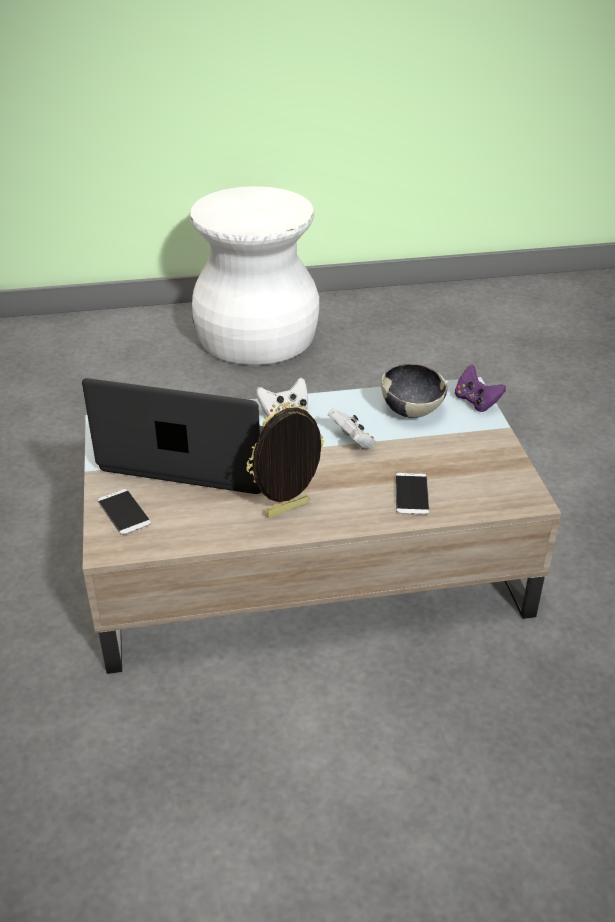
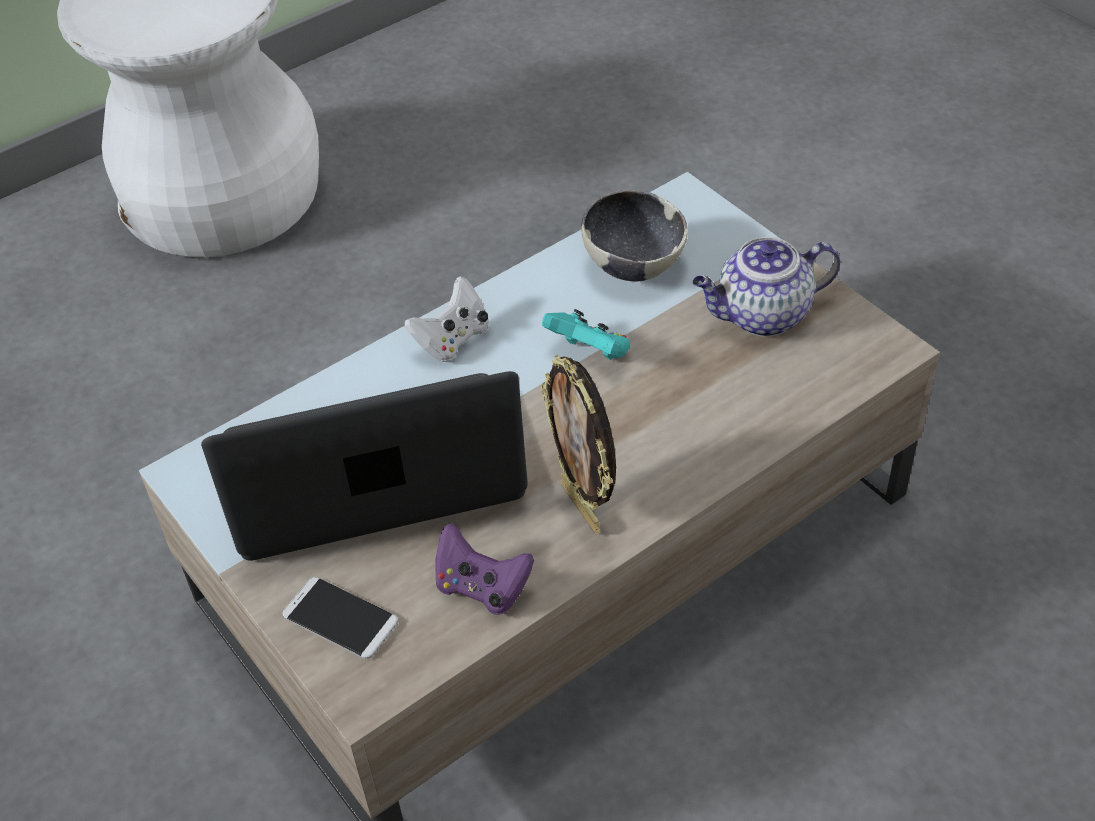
camera: 25 degrees left, 10 degrees up
(288, 511) = (583, 507): picture frame -> picture frame turned 60 degrees counterclockwise
(352, 442) = (590, 352): white game controller -> turquoise game controller
(411, 494) = (732, 405): phone -> none
(465, 458) = (762, 316): none -> teapot
(476, 402) = (711, 216): purple game controller -> purple game controller (482, 588)

